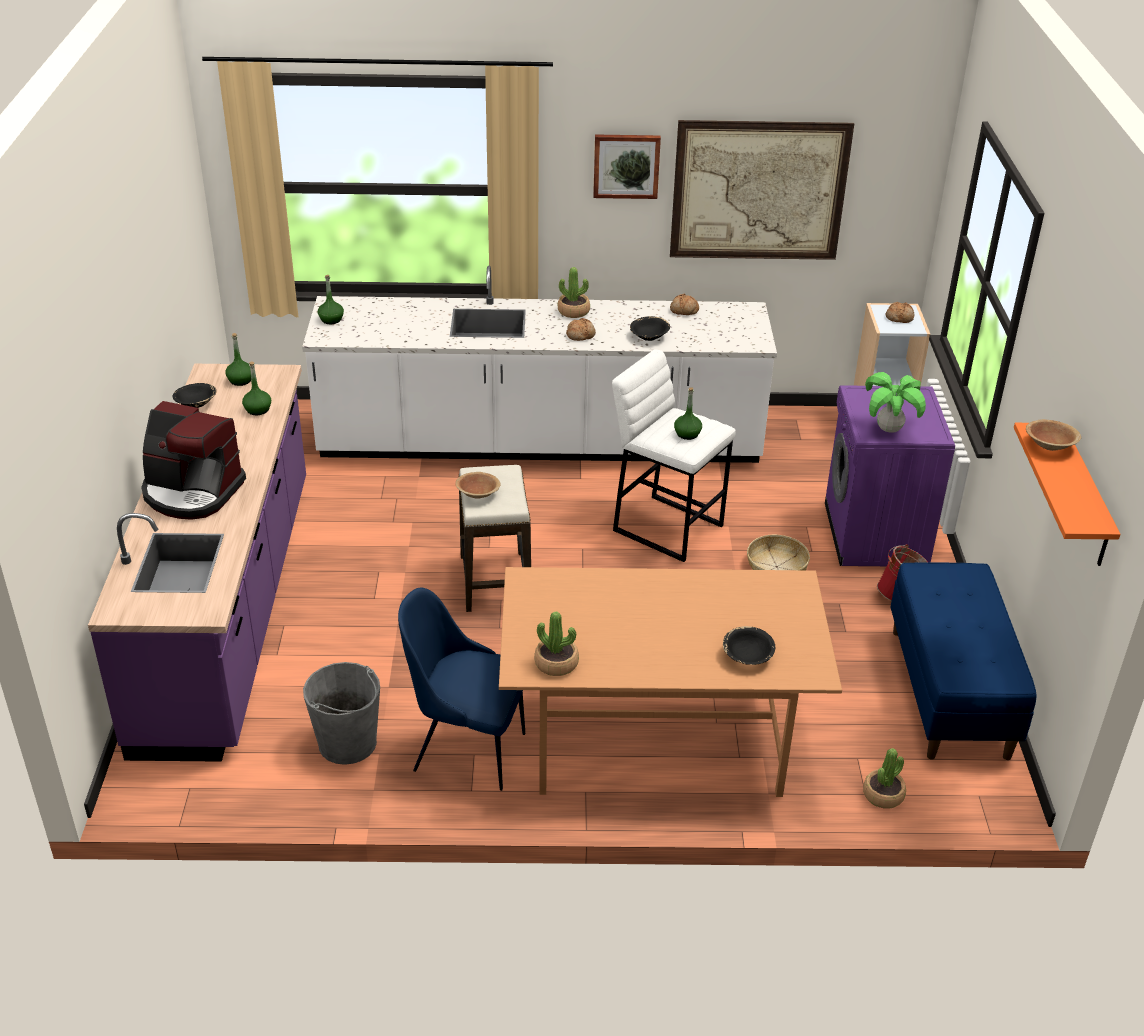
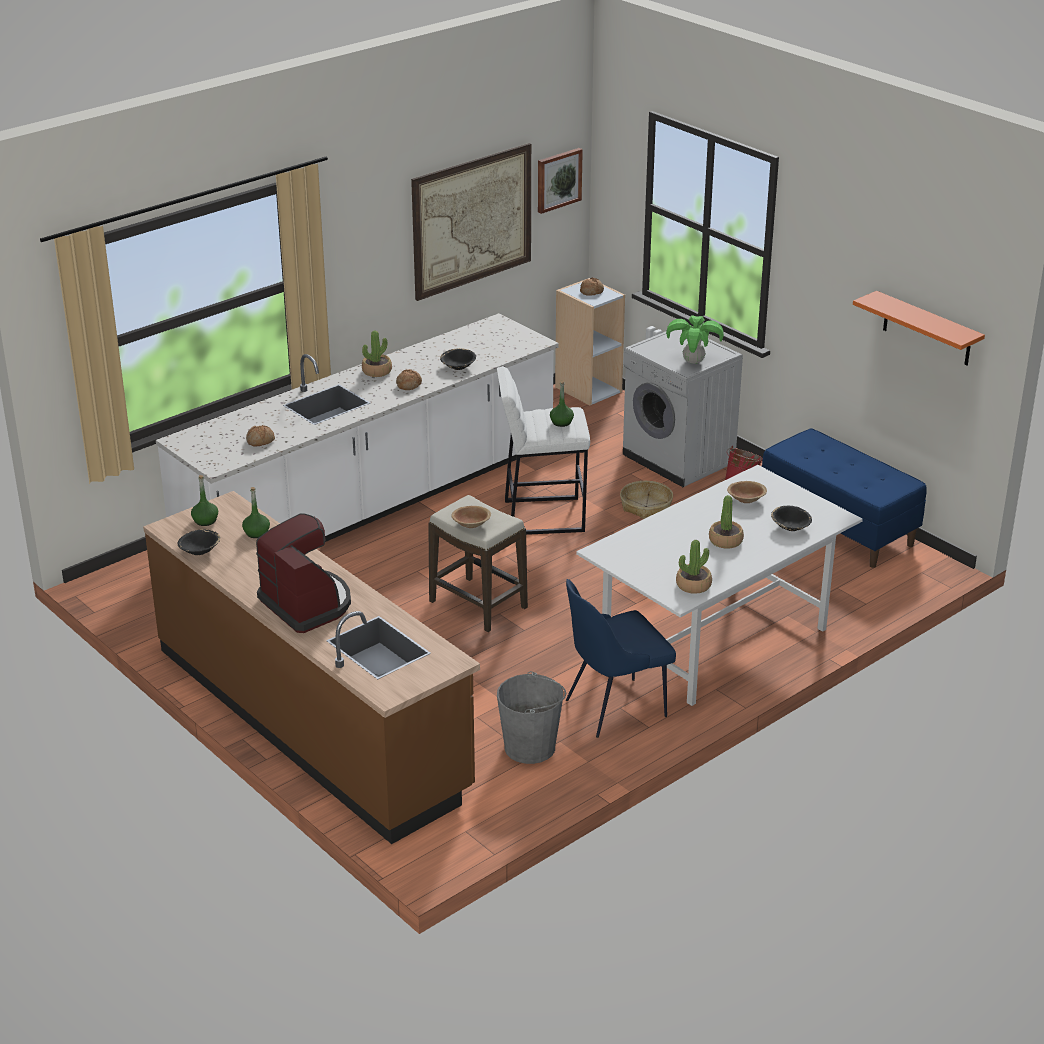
camera: 40 degrees left, 5 degrees down
(192, 492) = (307, 604): coffee machine -> coffee machine turned 105 degrees counterclockwise
(229, 609) = (311, 719): purple counter -> brown counter
(331, 320) = (199, 451): green bottle -> none
(626, 165) = (377, 231): picture -> picture (558, 179)
(655, 739) = (714, 639): brown dining table -> white dining table
(683, 310) = (453, 340): bread -> bread (260, 441)
(872, 535) = (677, 460): purple washing machine -> white washing machine
(883, 795) = (875, 599): potted plant -> potted plant (725, 541)
(1049, 445) = (888, 305): brown bowl -> brown bowl (746, 499)

